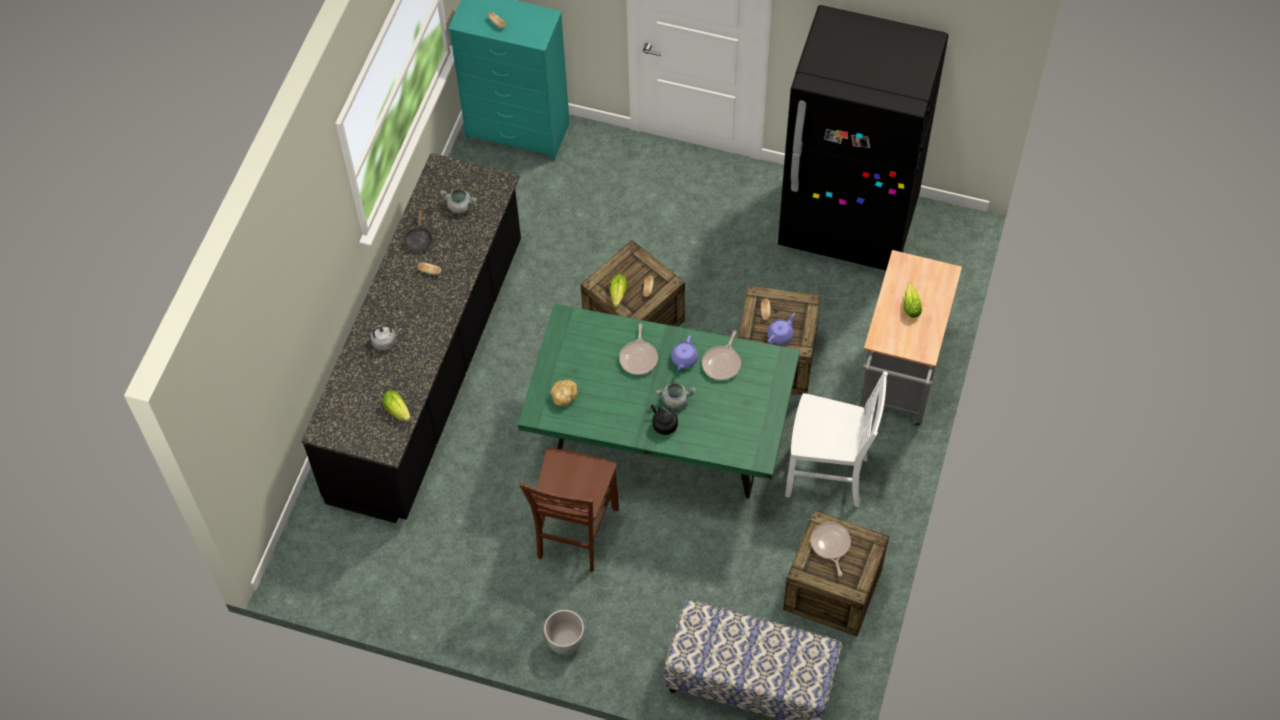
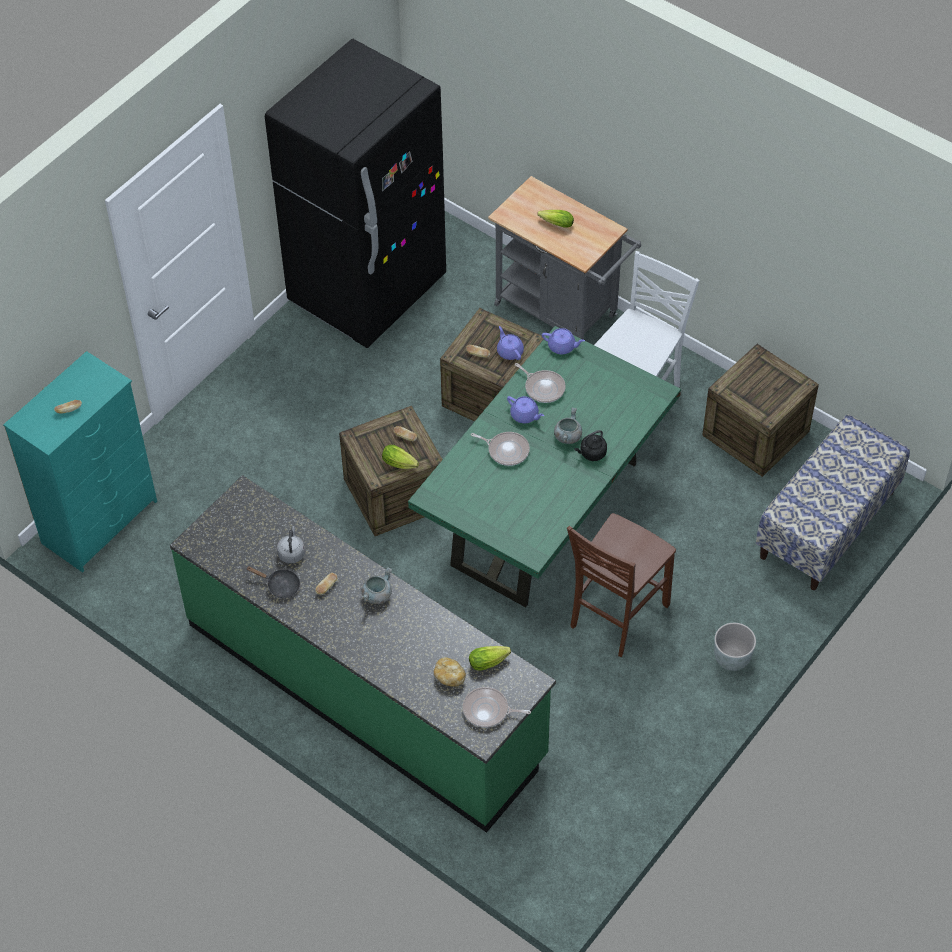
camera: 70 degrees left, 5 degrees down
(386, 341) = (396, 650): grey kettle -> grey kettle (291, 553)
(429, 371) = (366, 689): black counter -> green counter
(460, 206) = (256, 537): grey cooking pot -> grey cooking pot (377, 595)
(564, 396) = (523, 523): bread -> bread (449, 676)
(575, 534) = (616, 616): brown chair -> brown chair turned 90 degrees clockwise
(777, 363) = (562, 347): none -> purple teapot
(830, 545) = (750, 387): frying pan -> frying pan (488, 710)

